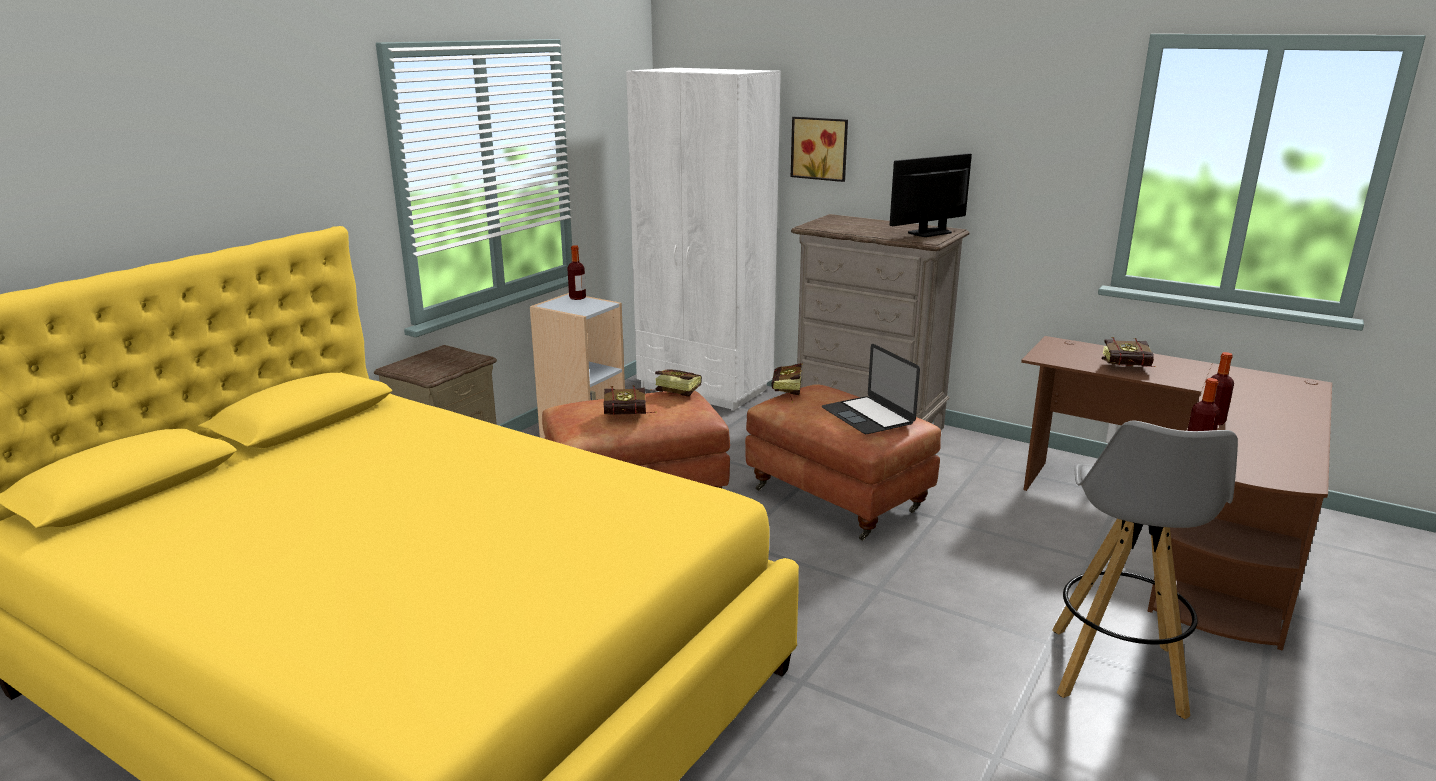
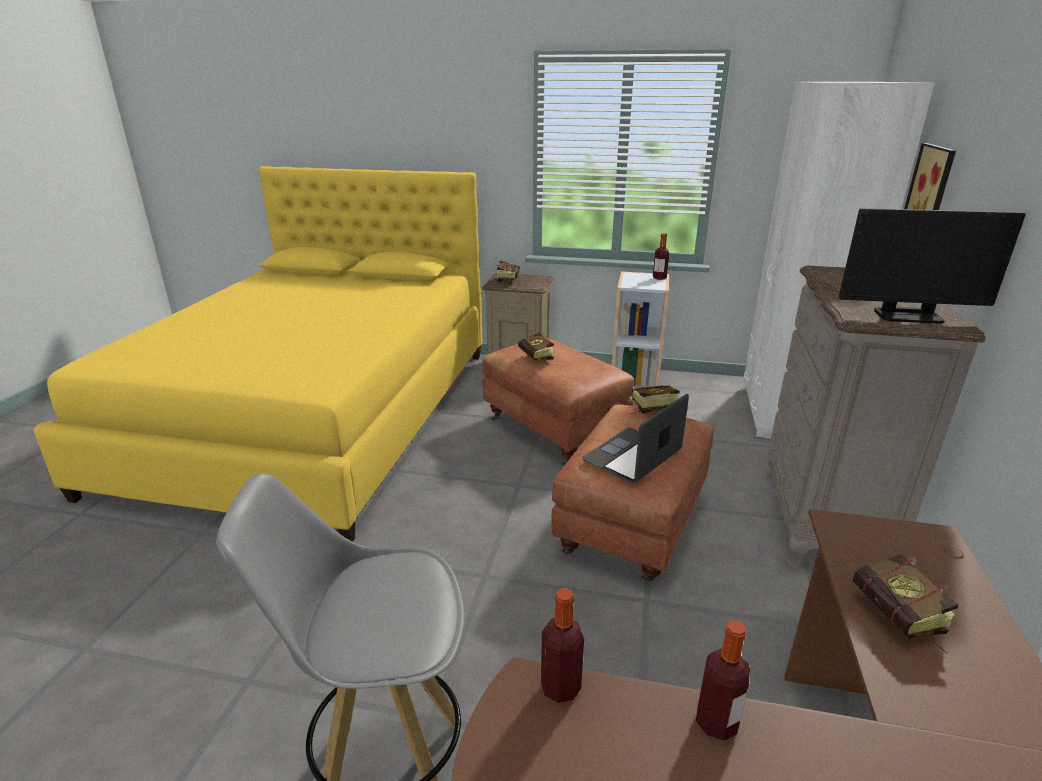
camera: 70 degrees right, 5 degrees up
(674, 392) = (601, 365): book -> book (508, 279)
(929, 233) = (908, 316): monitor -> monitor turned 150 degrees clockwise

